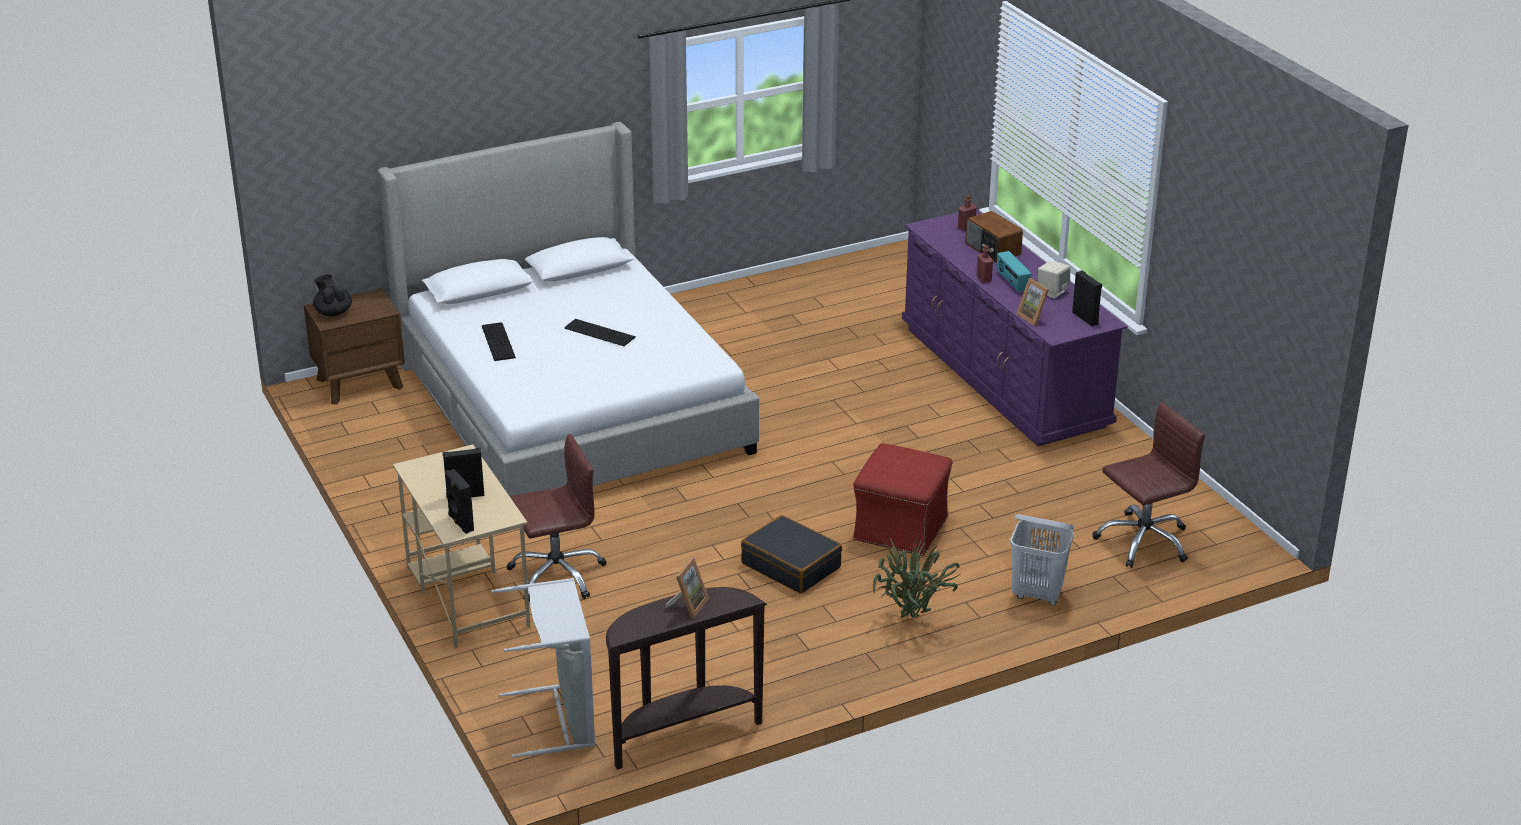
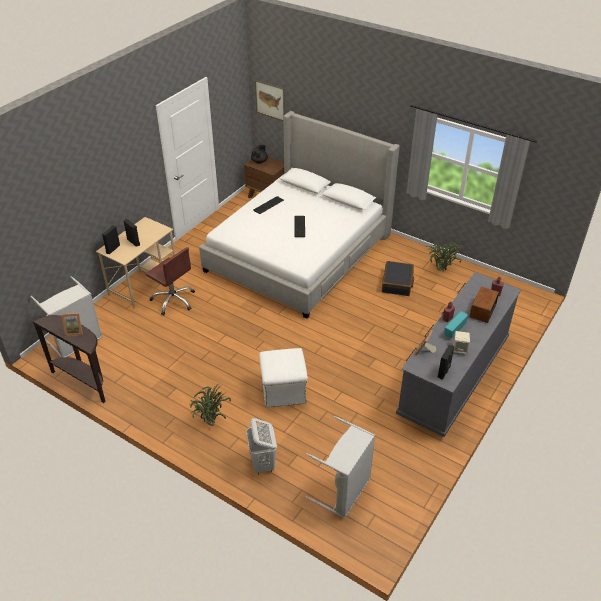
camera: 60 degrees right, 10 degrees up
(318, 172) = (270, 100): none -> picture
(768, 300) = (440, 270): none -> potted plant
(791, 565) = (227, 365): black suitcase -> black suitcase (397, 283)
(900, 529) = (283, 390): red ottoman -> white ottoman
(1003, 377) = (454, 376): purple dresser -> grey dresser
(1143, 541) = (344, 492): brown office chair -> grey laundry basket

